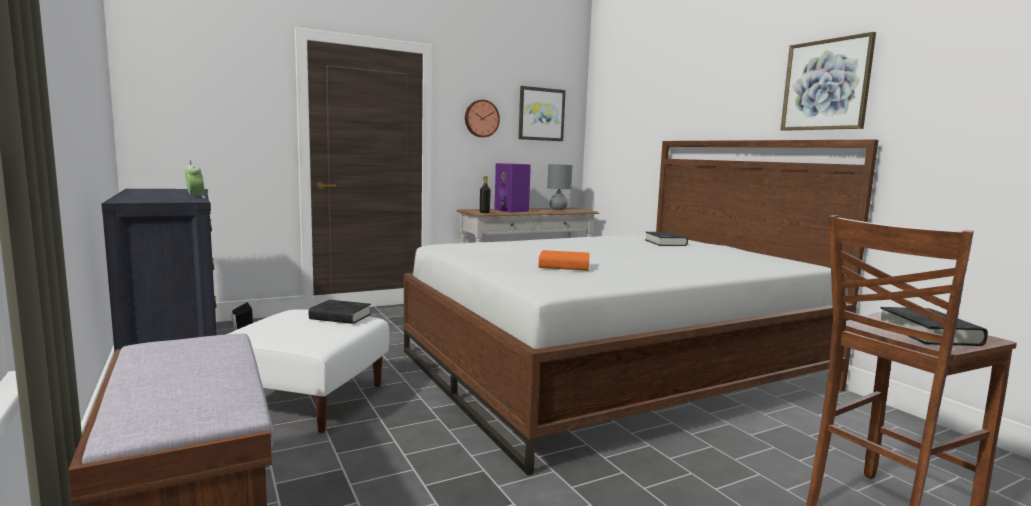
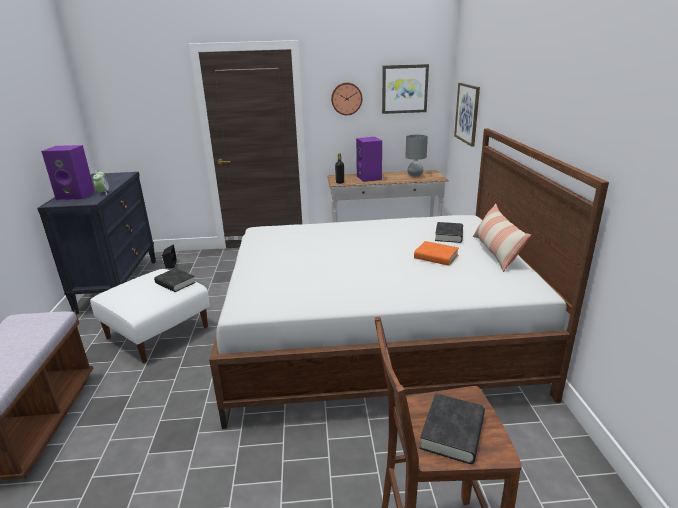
camera: 25 degrees right, 15 degrees up
(151, 198) = (76, 195): none -> purple speaker
(564, 266) = (301, 272): orange book -> orange book (436, 257)
(729, 249) = (496, 252): none -> pillow
(826, 85) = (585, 107): picture -> picture (467, 113)

